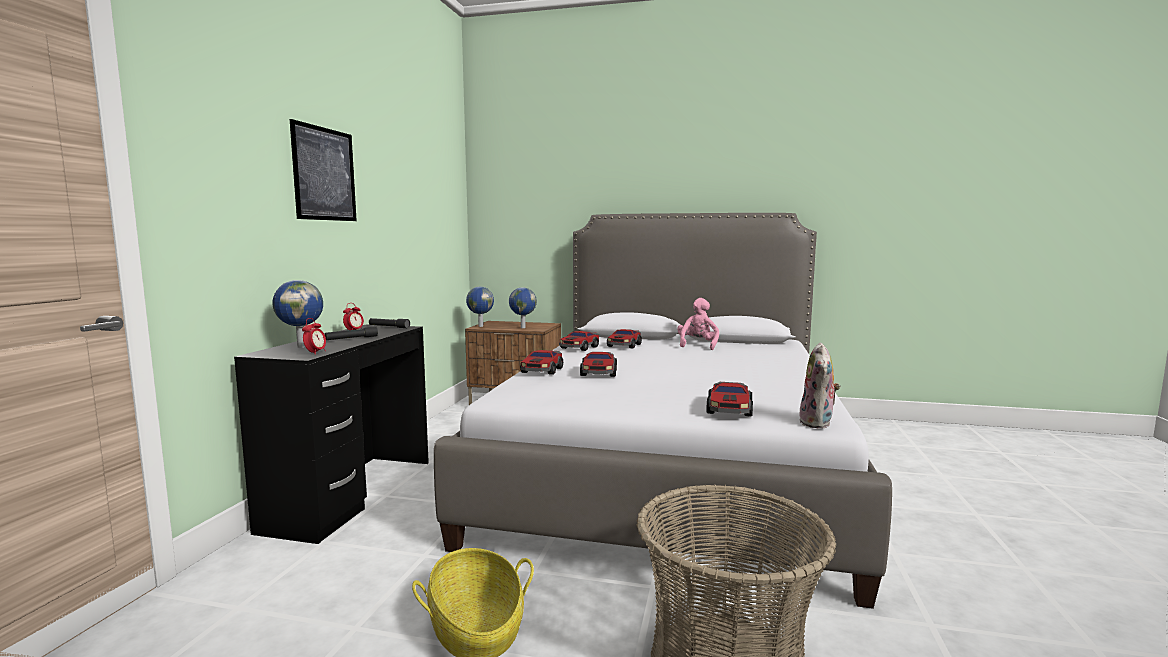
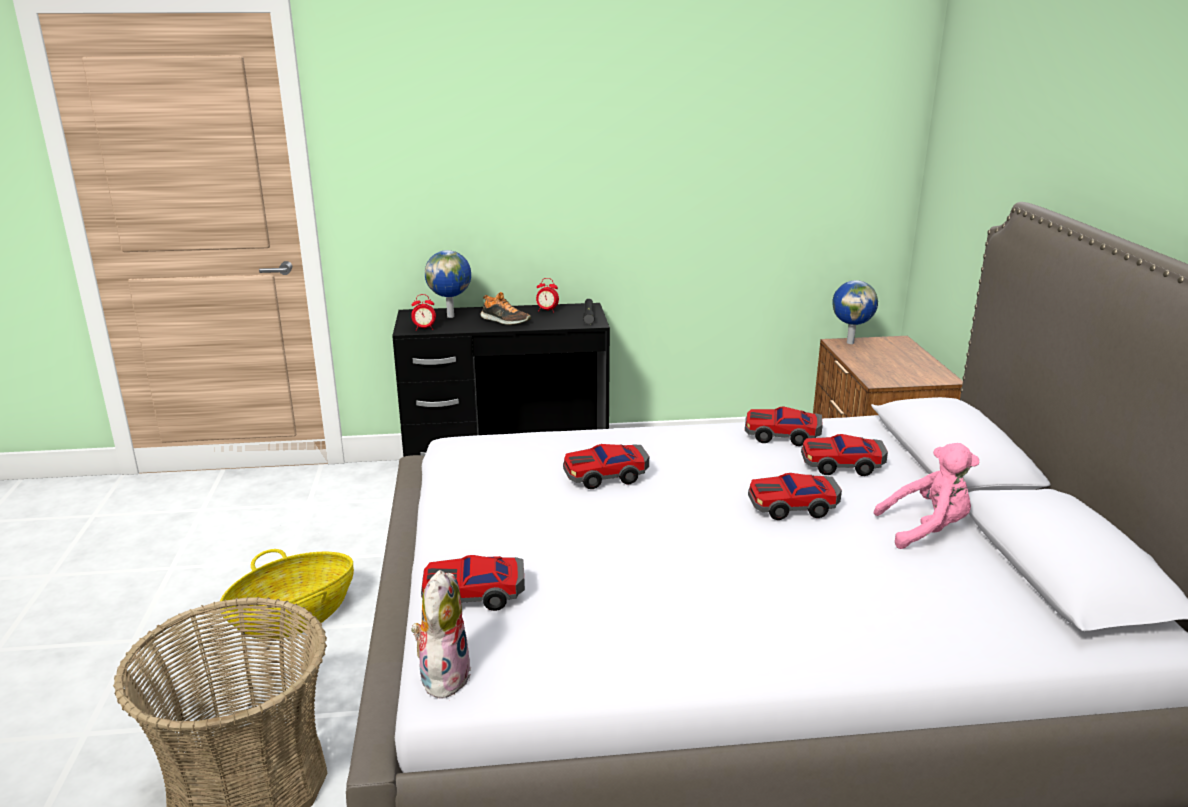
camera: 70 degrees right, 15 degrees up
(324, 174) = (548, 125): picture -> none
(351, 338) = (505, 321): black flashlight -> shoe
(522, 327) = (878, 368): globe -> none
(542, 370) = (606, 439): toy car -> toy car (792, 506)
(818, 423) = (443, 675): plush toy -> plush toy turned 105 degrees clockwise

